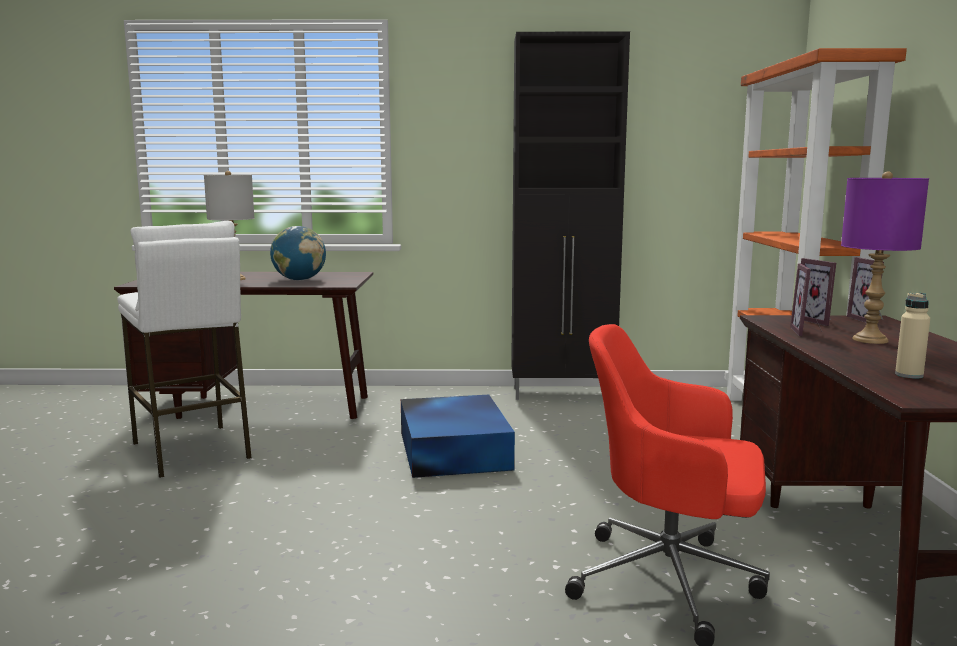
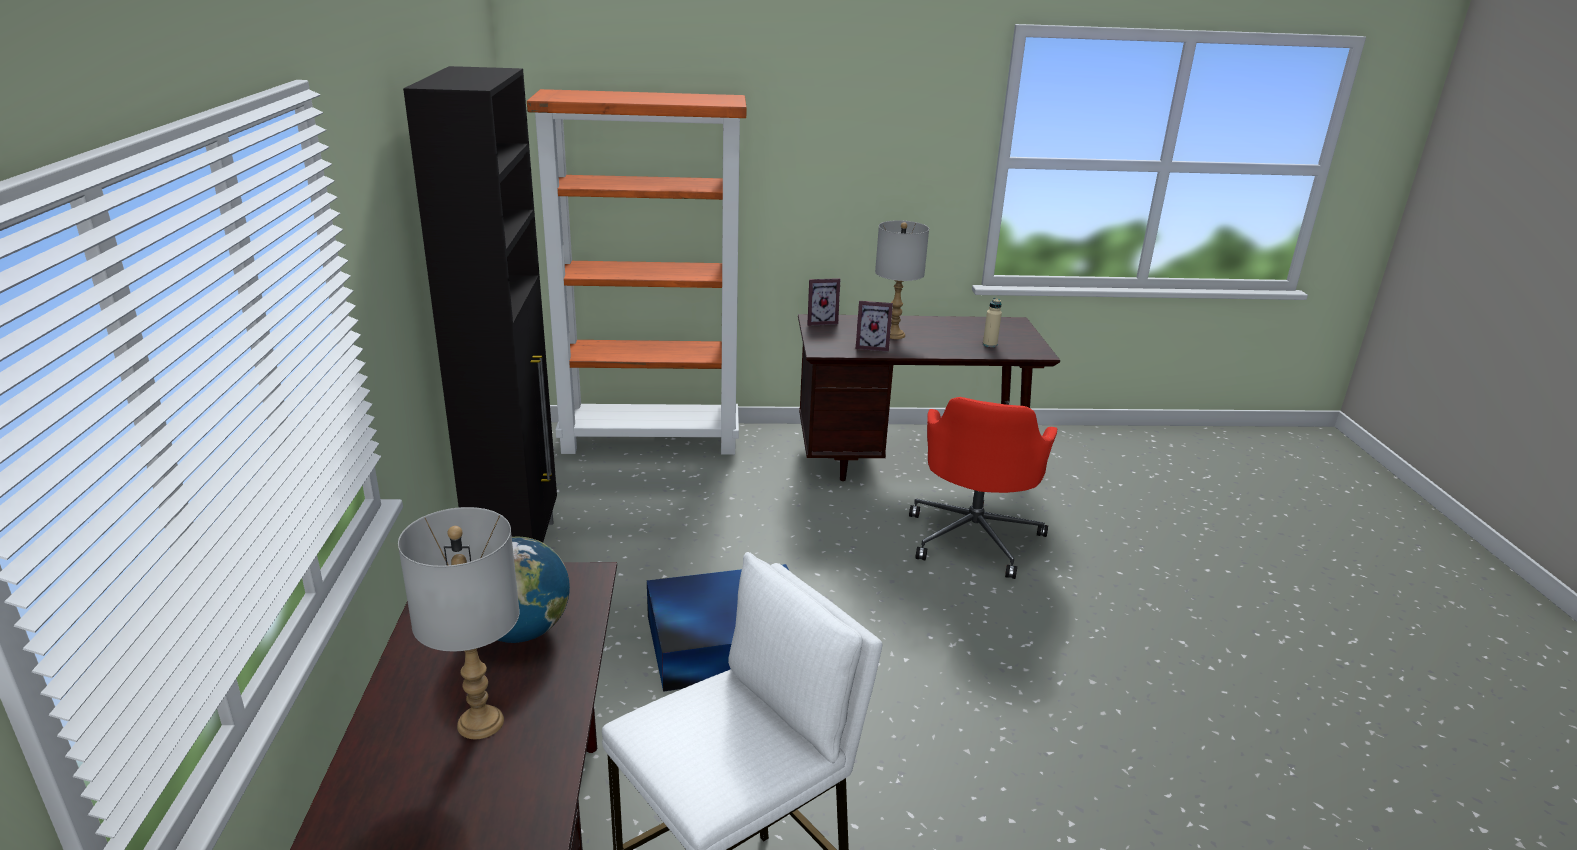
camera: 95 degrees left, 15 degrees up
(819, 321) = (829, 336): picture frame -> none
(869, 340) = (894, 335): purple table lamp -> grey table lamp

